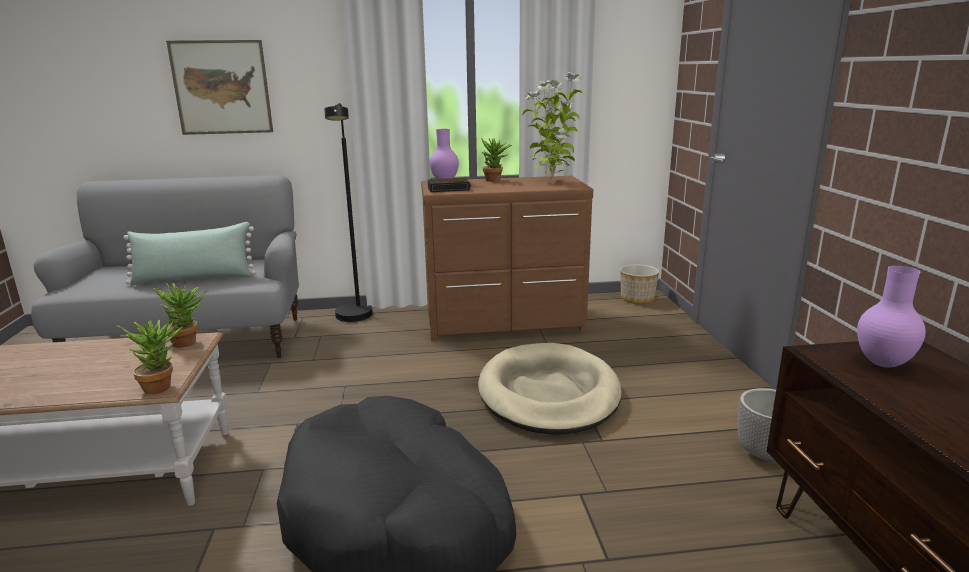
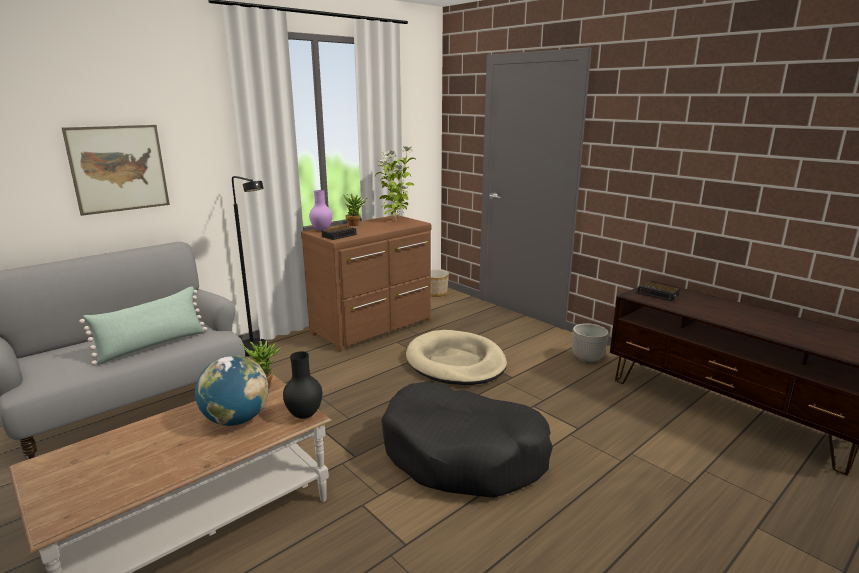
camera: 35 degrees left, 0 degrees up
(108, 368) = (236, 420): none -> globe
(162, 386) = (305, 415): potted plant -> black vase
(884, 364) = (659, 294): purple vase -> alarm clock

